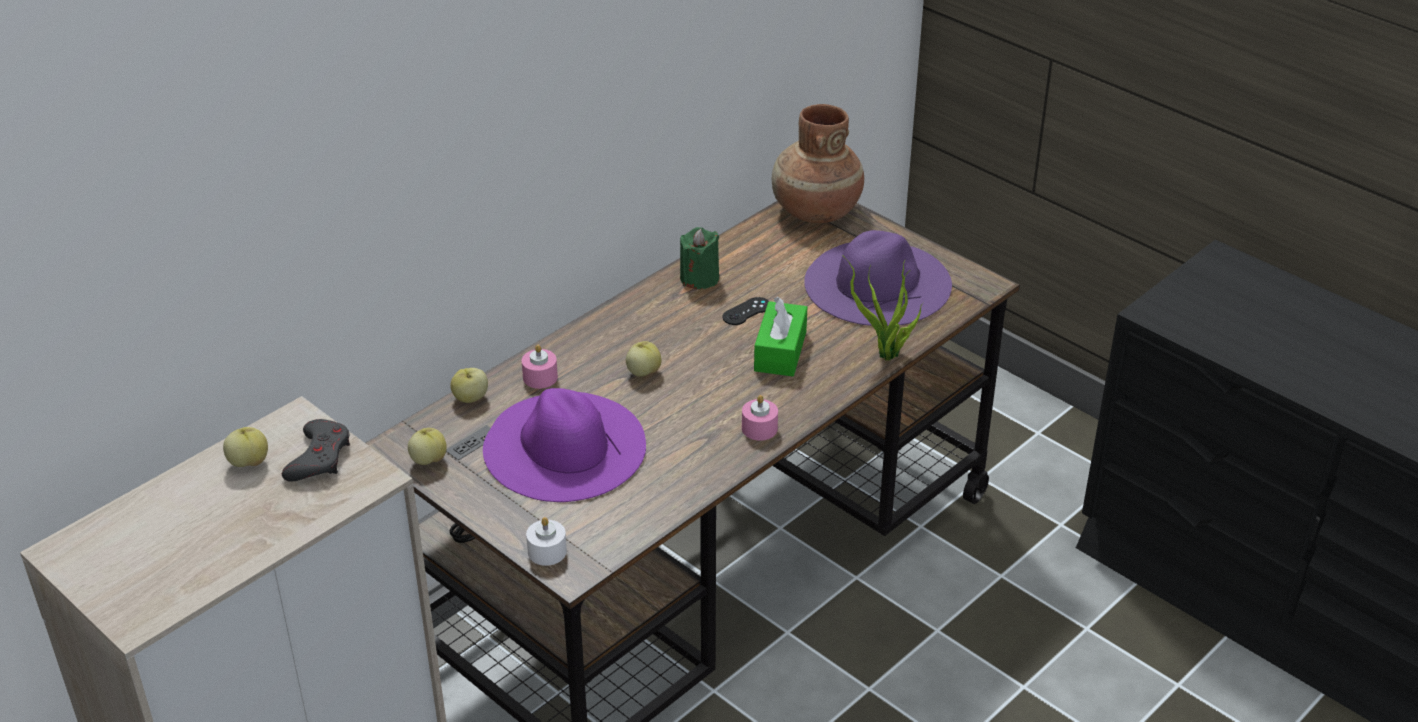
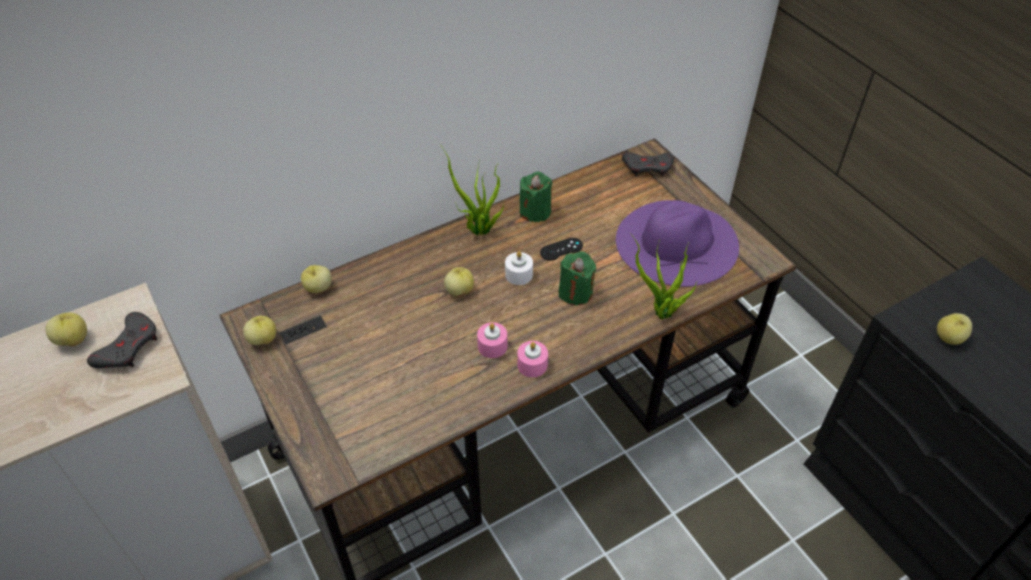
camera: 15 degrees right, 10 degrees up
(540, 377) = (378, 279): pink candle -> pink candle (492, 346)
(547, 551) = (316, 450): white candle -> white candle (518, 274)
(564, 446) = (371, 348): purple hat -> none
(640, 309) = (478, 231): none -> potted plant
(780, 351) = (575, 292): green tissue box -> green candle
(815, 211) = (648, 167): brown vase -> grey game controller
(1201, 320) = (949, 338): none -> apple

